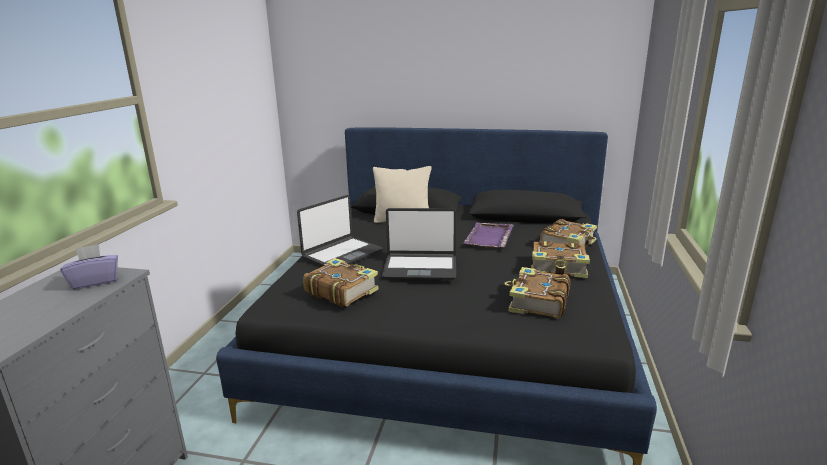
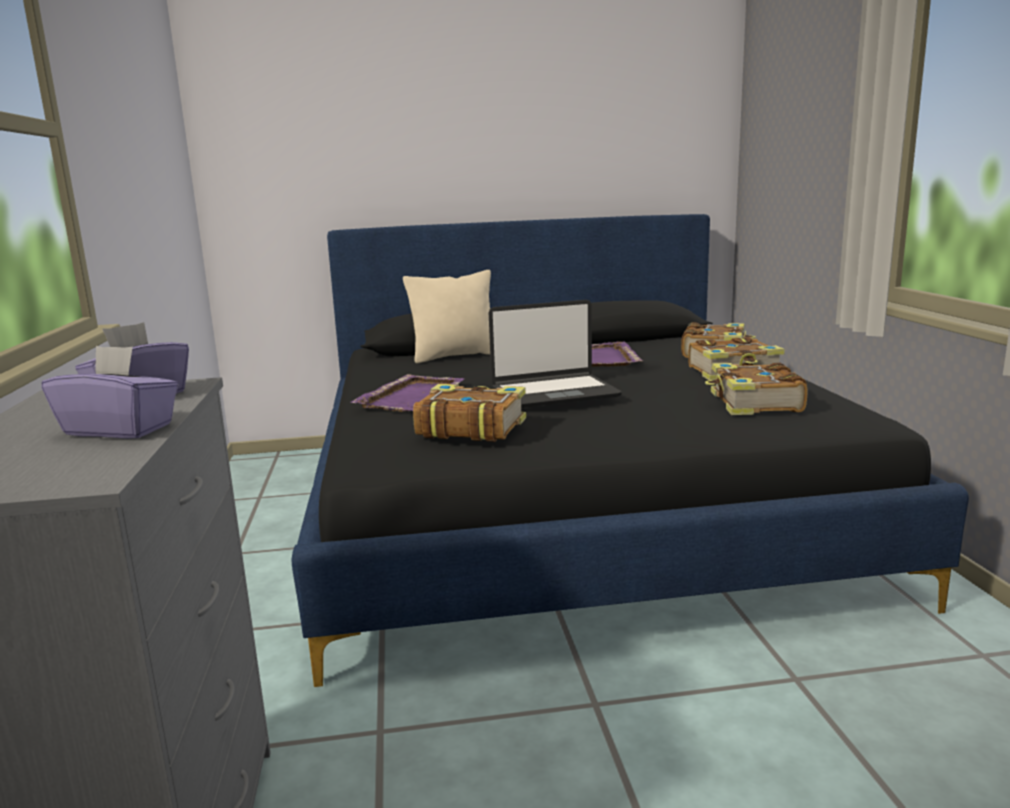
camera: 20 degrees left, 5 degrees down
(54, 311) = (120, 429): none -> purple tissue box
(342, 254) = (411, 396): laptop -> purple tray

